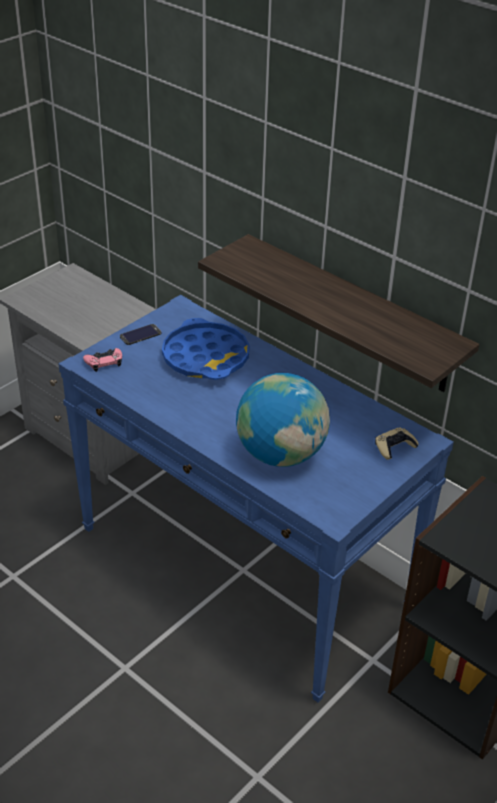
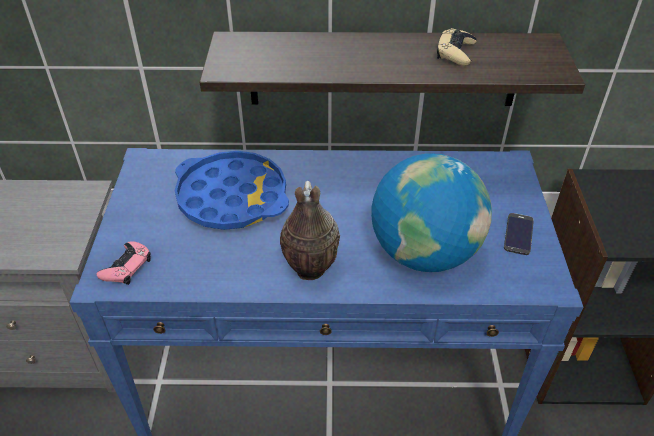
camera: 40 degrees left, 5 degrees up
(140, 335) = (134, 212): phone -> phone (518, 234)
(198, 422) = (309, 271): none -> vase
(394, 447) = (498, 183): beige game controller -> beige game controller (455, 52)

